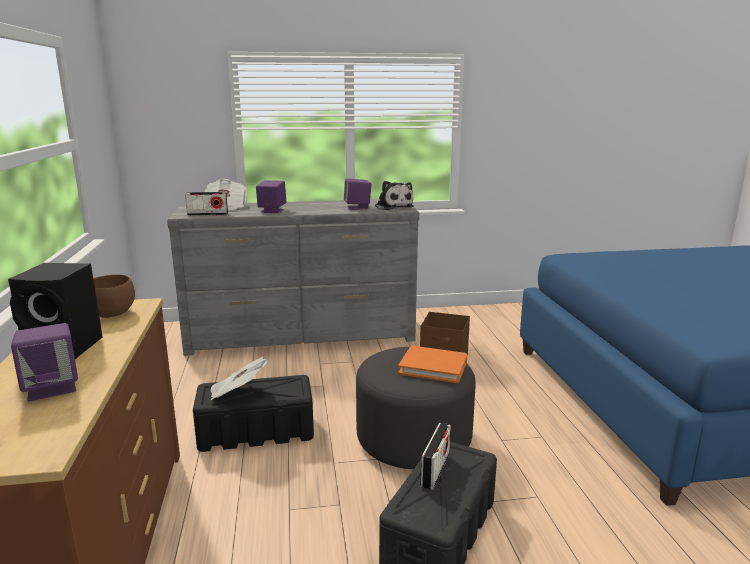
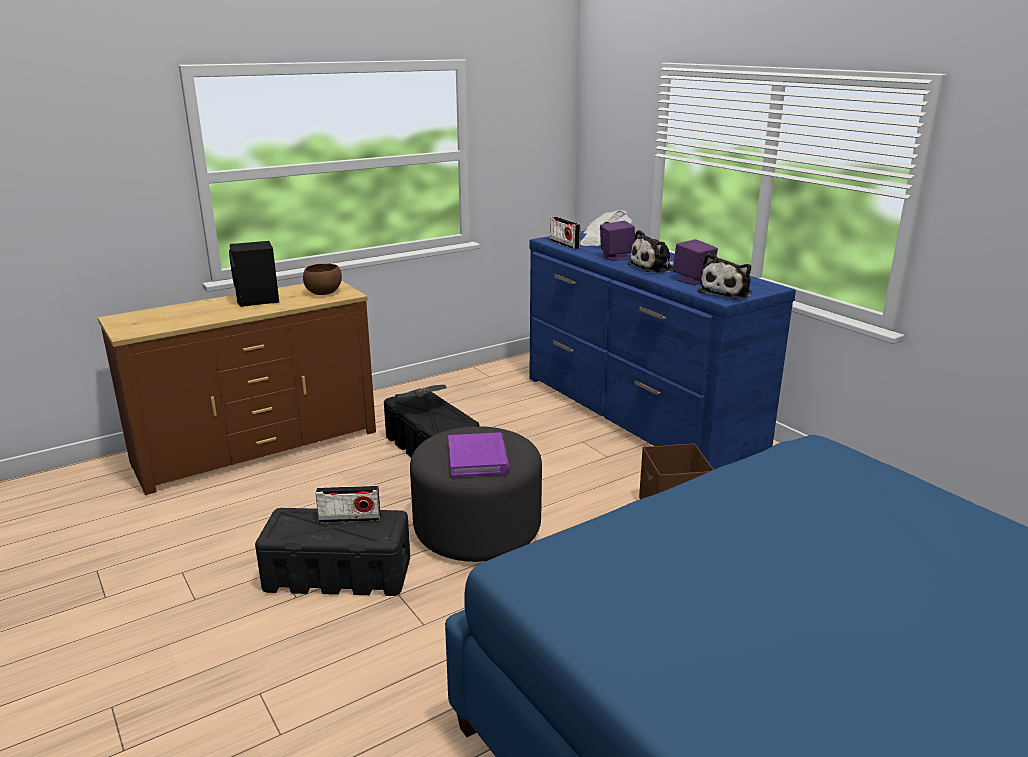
camera: 65 degrees right, 5 degrees up
(52, 388) = (201, 313): purple speaker -> none
(302, 335) = (637, 414): grey dresser -> blue dresser
(314, 209) = (654, 267): none -> plush toy
(433, 367) = (478, 458): orange book -> purple book

